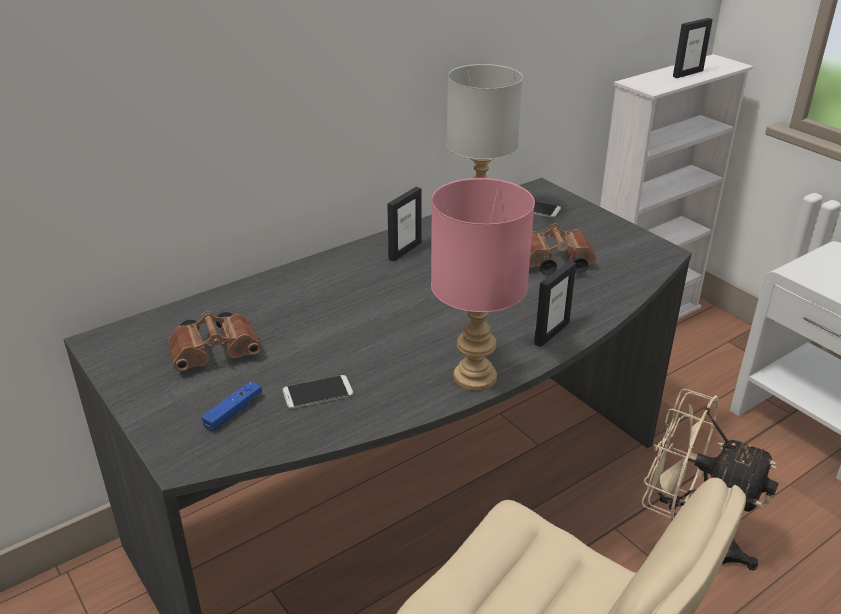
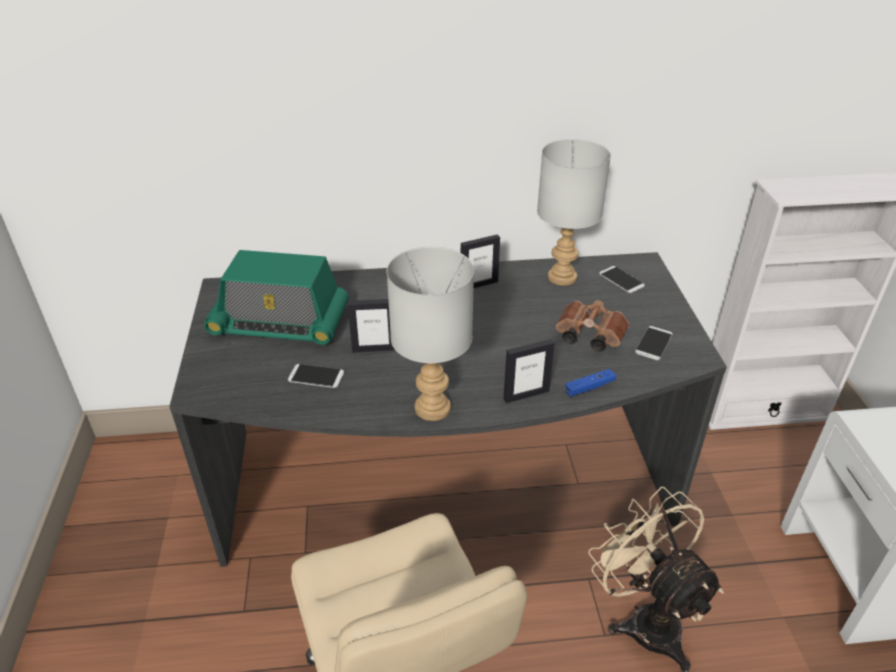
camera: 30 degrees right, 5 degrees up
(218, 354) = (280, 323): brown binoculars -> radio
(233, 412) = (253, 369): blue game controller -> blue game controller (589, 387)
(473, 376) = (432, 407): pink table lamp -> grey table lamp
(616, 253) = (653, 343): none -> phone
(687, 73) = (842, 188): picture frame -> picture frame (374, 349)

